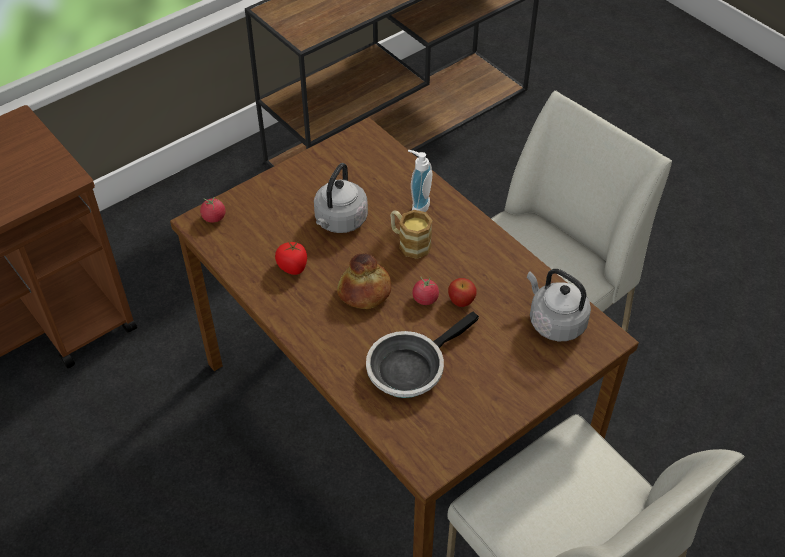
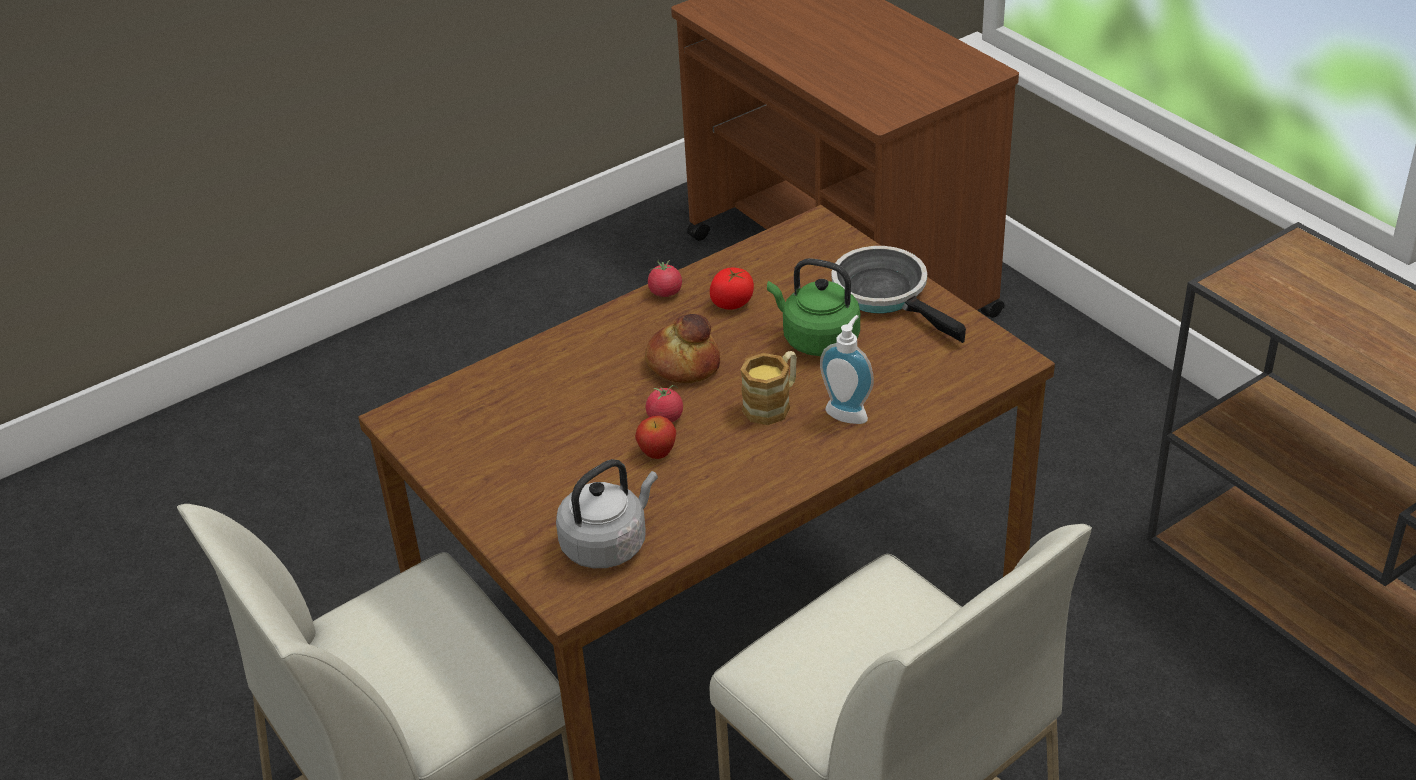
camera: 95 degrees right, 10 degrees down
(214, 217) = (824, 236): tomato -> tomato (665, 292)
(339, 221) = (816, 339): grey kettle -> green kettle
(410, 367) = (550, 404): frying pan -> frying pan (886, 294)

